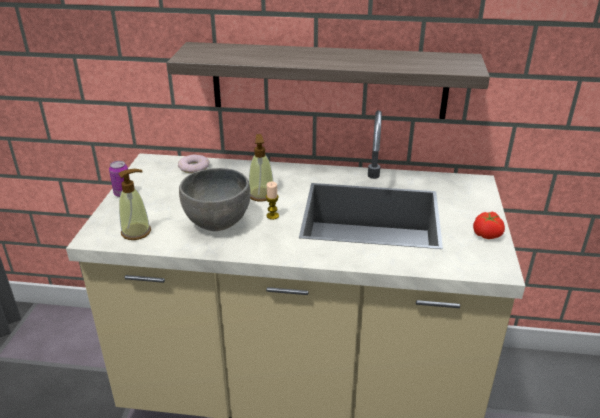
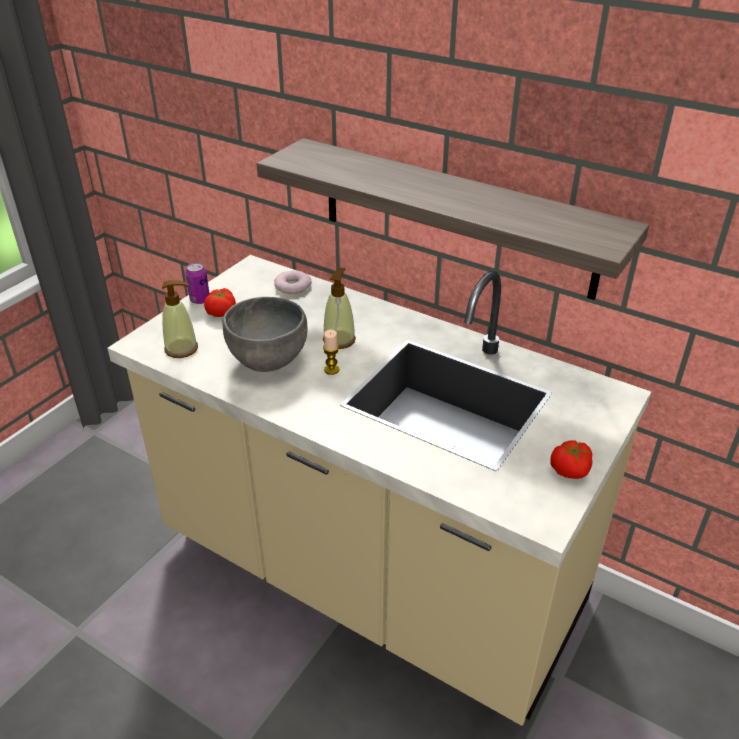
camera: 25 degrees right, 5 degrees up
(150, 198) = (222, 312): none -> tomato

